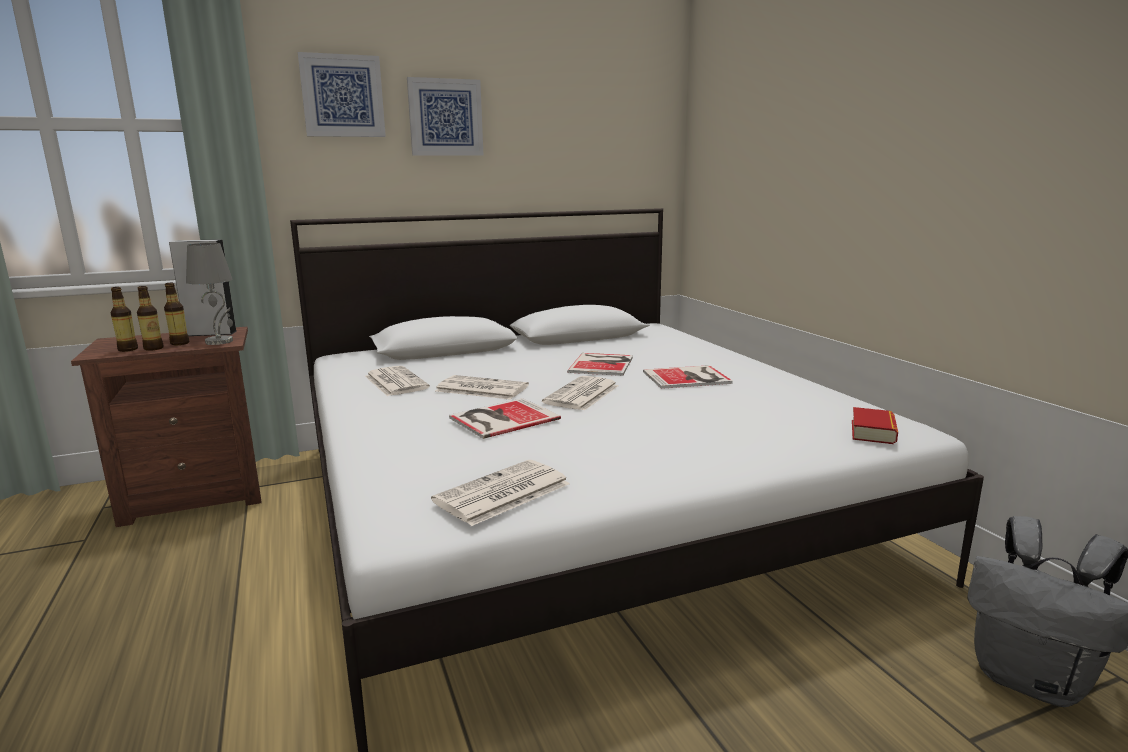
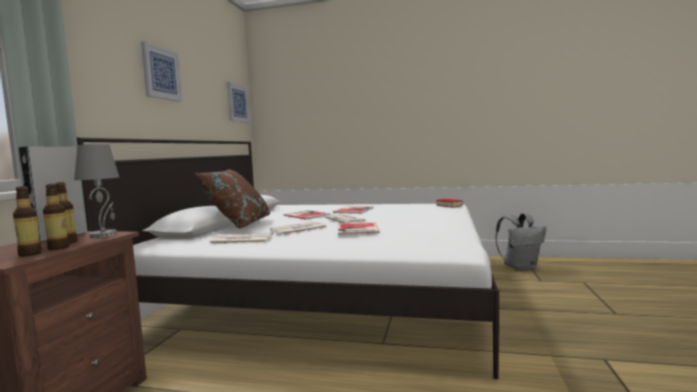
camera: 55 degrees left, 10 degrees down
(342, 96) = (105, 44): picture -> picture (237, 103)
(488, 355) = (238, 225): none -> brown pillow
(501, 493) = (448, 236): newspaper -> none

